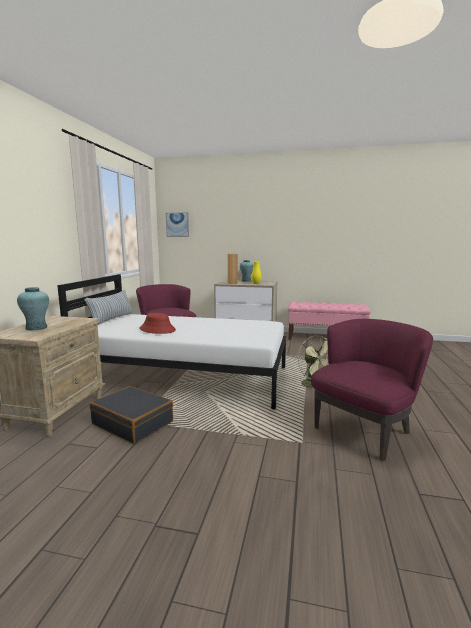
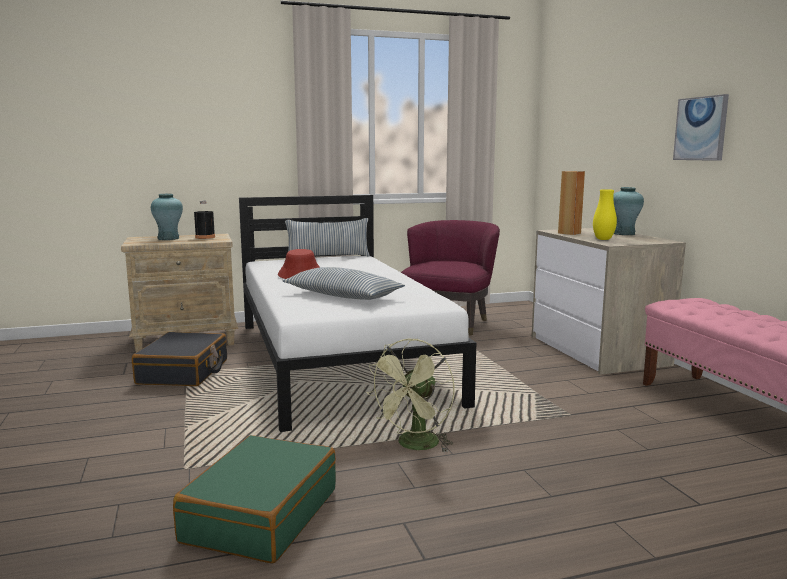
camera: 60 degrees right, 0 degrees up
(60, 321) = (205, 237): none -> black bottle
(177, 224) = (557, 115): picture -> picture (701, 128)
(229, 331) = (342, 296): none -> pillow
(364, 430) = (260, 515): purple armchair -> green suitcase

